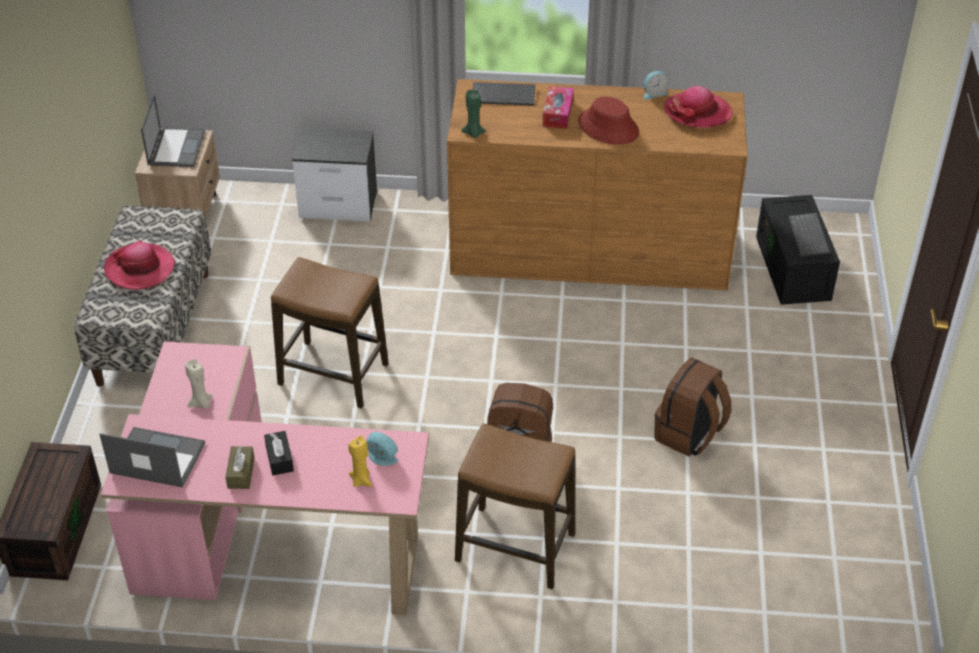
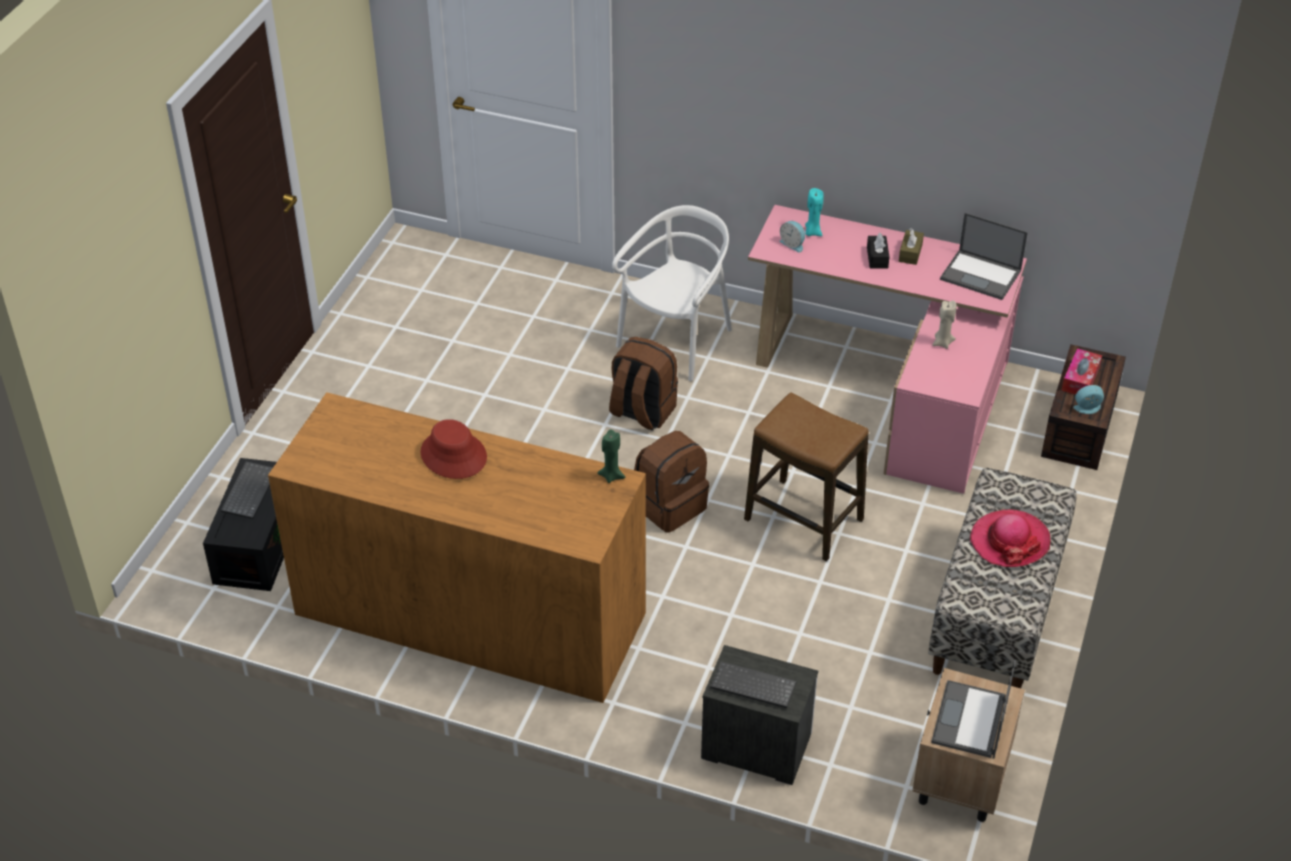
camera: 165 degrees left, 0 degrees up
(361, 480) = (812, 232): yellow candle -> turquoise candle
(504, 95) = (552, 525): keyboard -> keyboard (751, 687)
(514, 548) = (676, 341): stool -> white chair
(558, 114) = (501, 485): tissue box -> tissue box (1080, 379)
(654, 93) = (372, 492): alarm clock -> alarm clock (1088, 409)
(689, 434) = (479, 399): brown backpack -> brown backpack (670, 506)
(697, 112) = (340, 456): hat -> none

